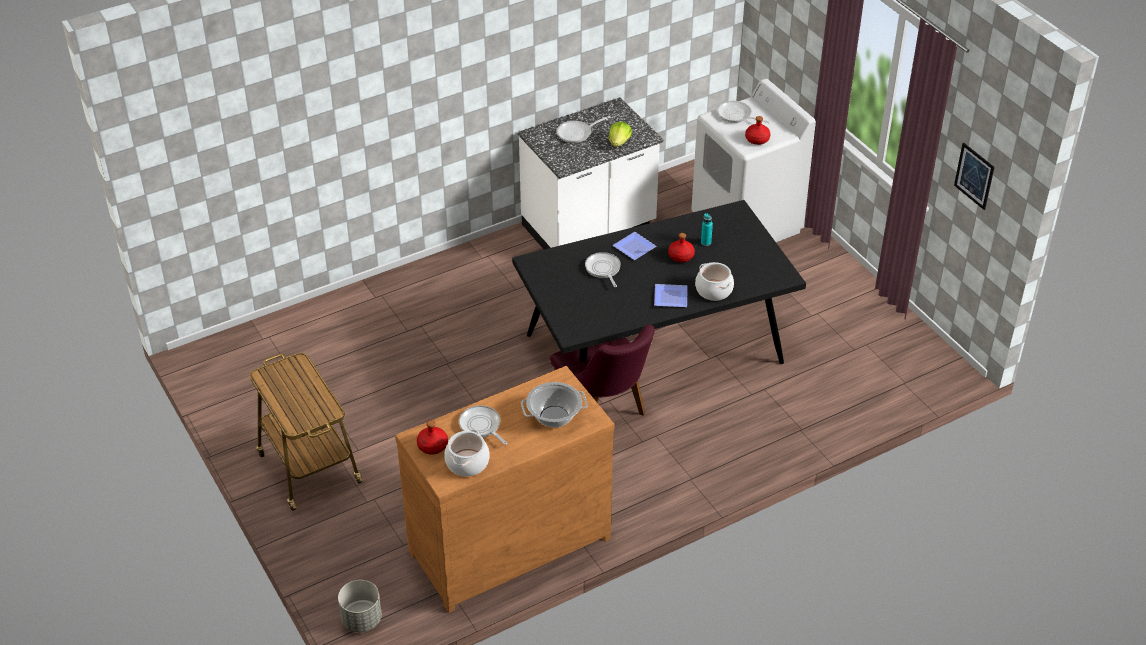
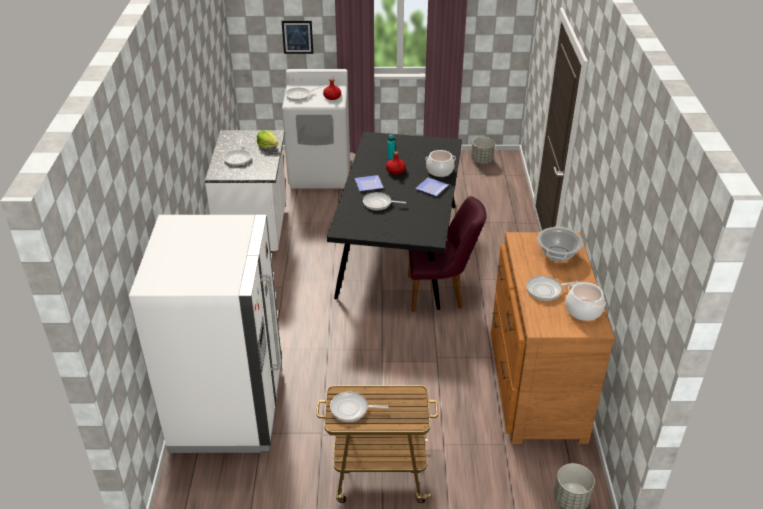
camera: 60 degrees left, 5 degrees down
(284, 378) = (352, 409): none -> frying pan
(323, 333) = (228, 407): none -> white fridge
(433, 446) = (554, 321): red bottle -> none
(917, 350) = (482, 160): none -> grey planter
(974, 176) = (488, 26): picture -> picture (297, 37)

